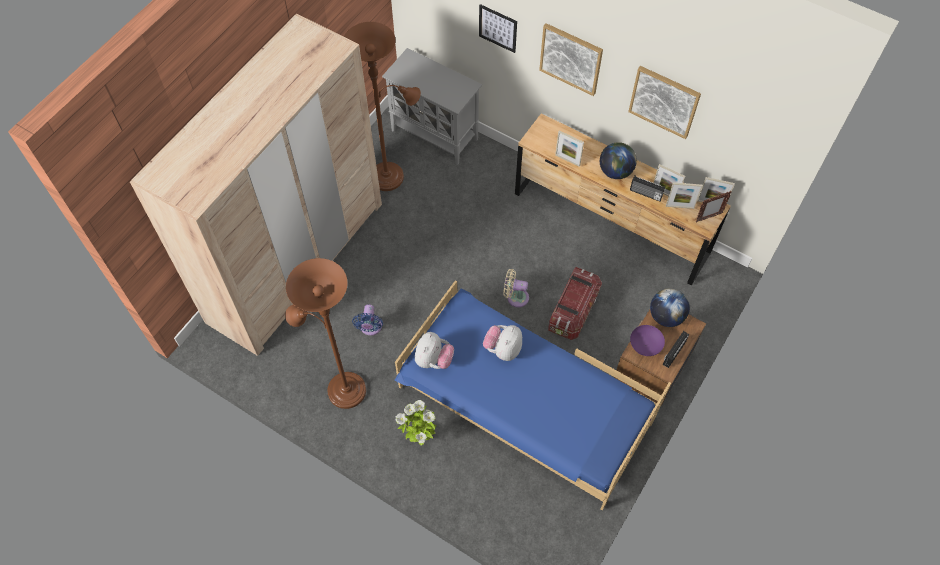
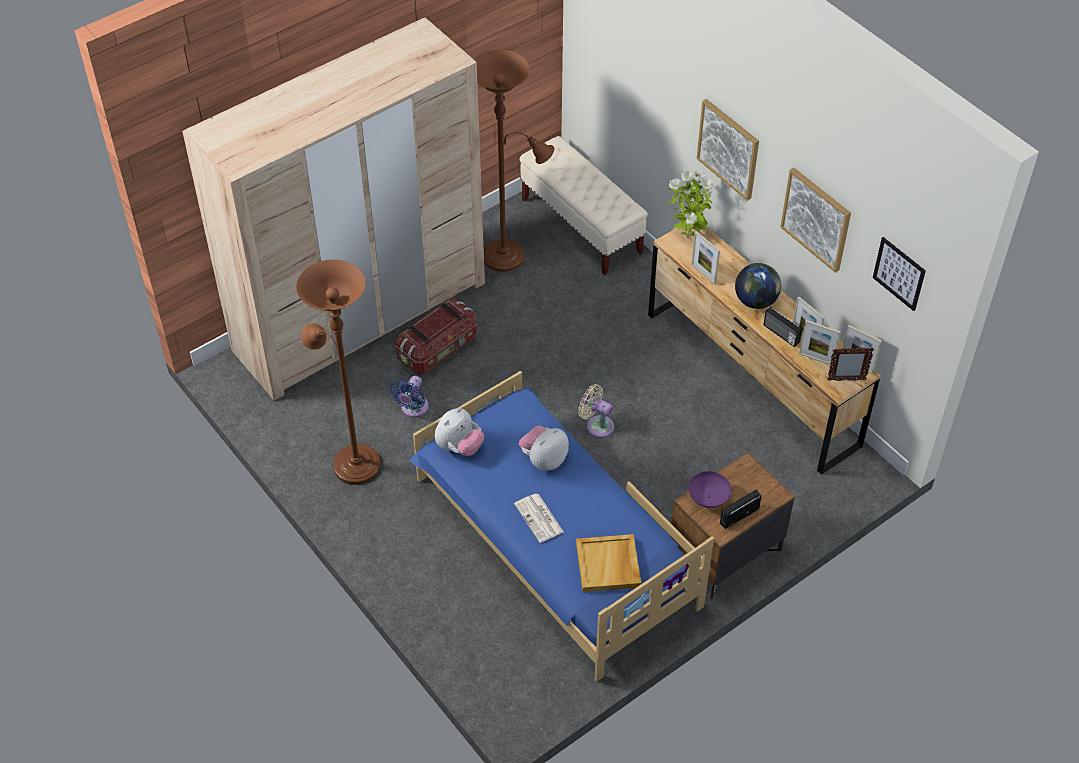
camera: 20 degrees right, 10 degrees down
(420, 438) = (417, 540): potted plant -> potted plant (688, 237)
(435, 135) = (581, 227): grey cabinet -> beige bench
(498, 28) = (661, 98): picture -> picture (899, 273)
(521, 401) = (539, 518): none -> newspaper
(573, 311) = (661, 460): storage box -> storage box (438, 349)
(589, 423) = (608, 565): none -> beige tray
(666, 316) = (749, 475): globe -> none

